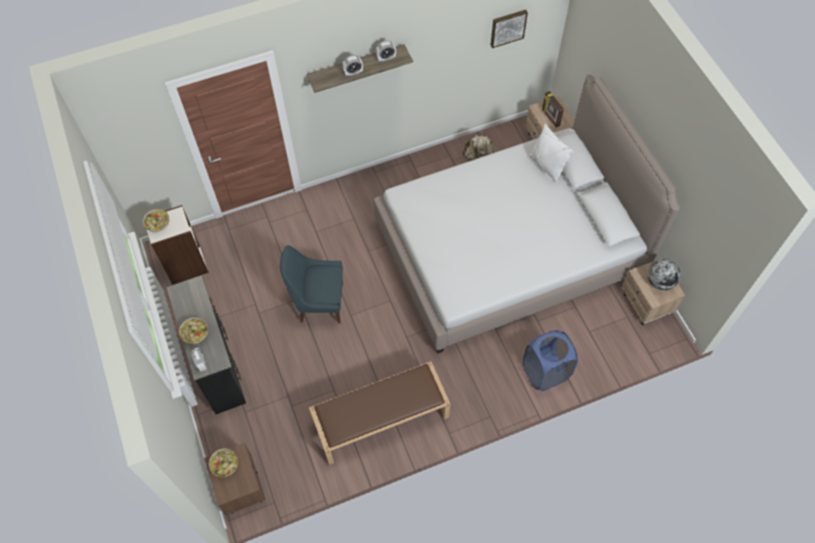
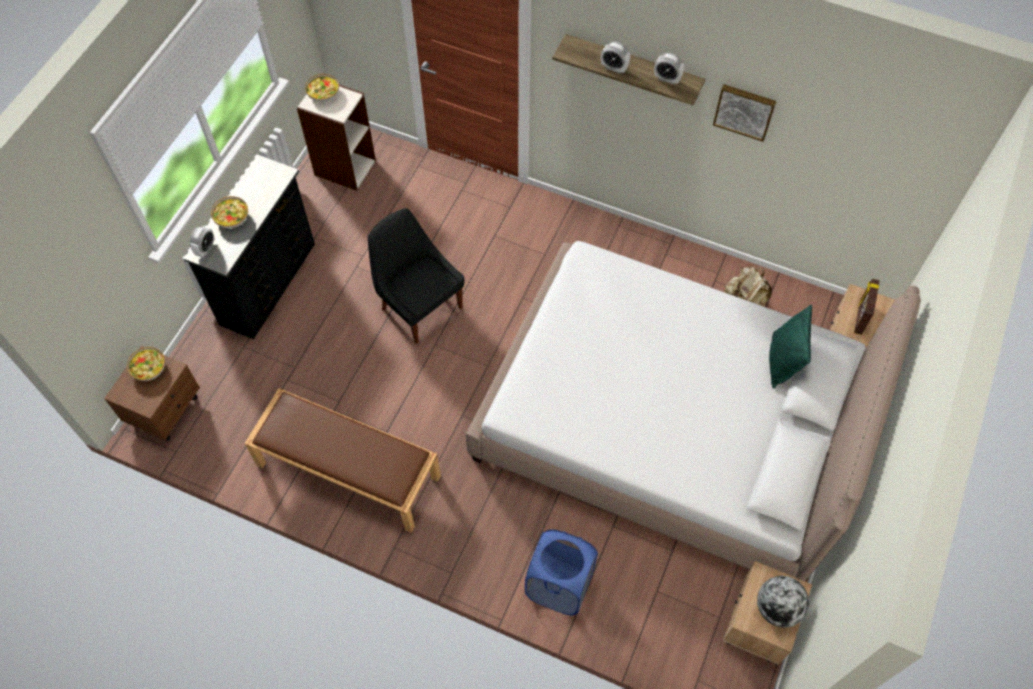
camera: 45 degrees right, 0 degrees up
(319, 303) = (419, 306): blue chair -> black chair
(507, 27) = (864, 154): picture -> picture (744, 111)
(546, 166) = (782, 361): white pillow -> green pillow

